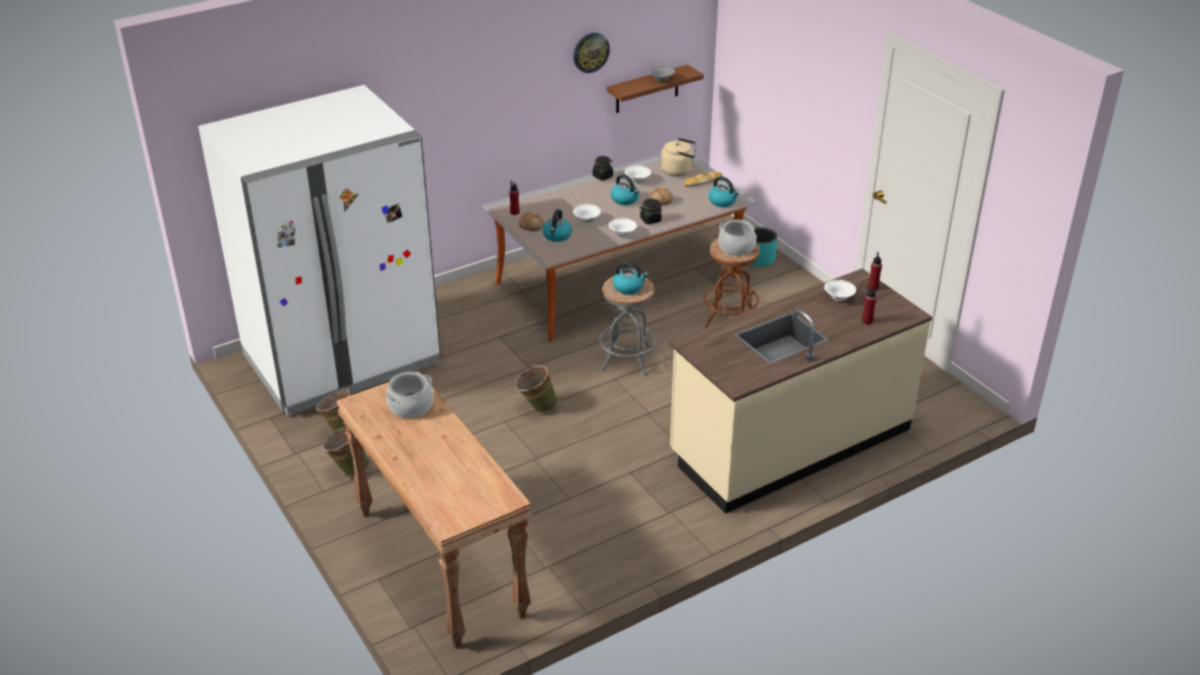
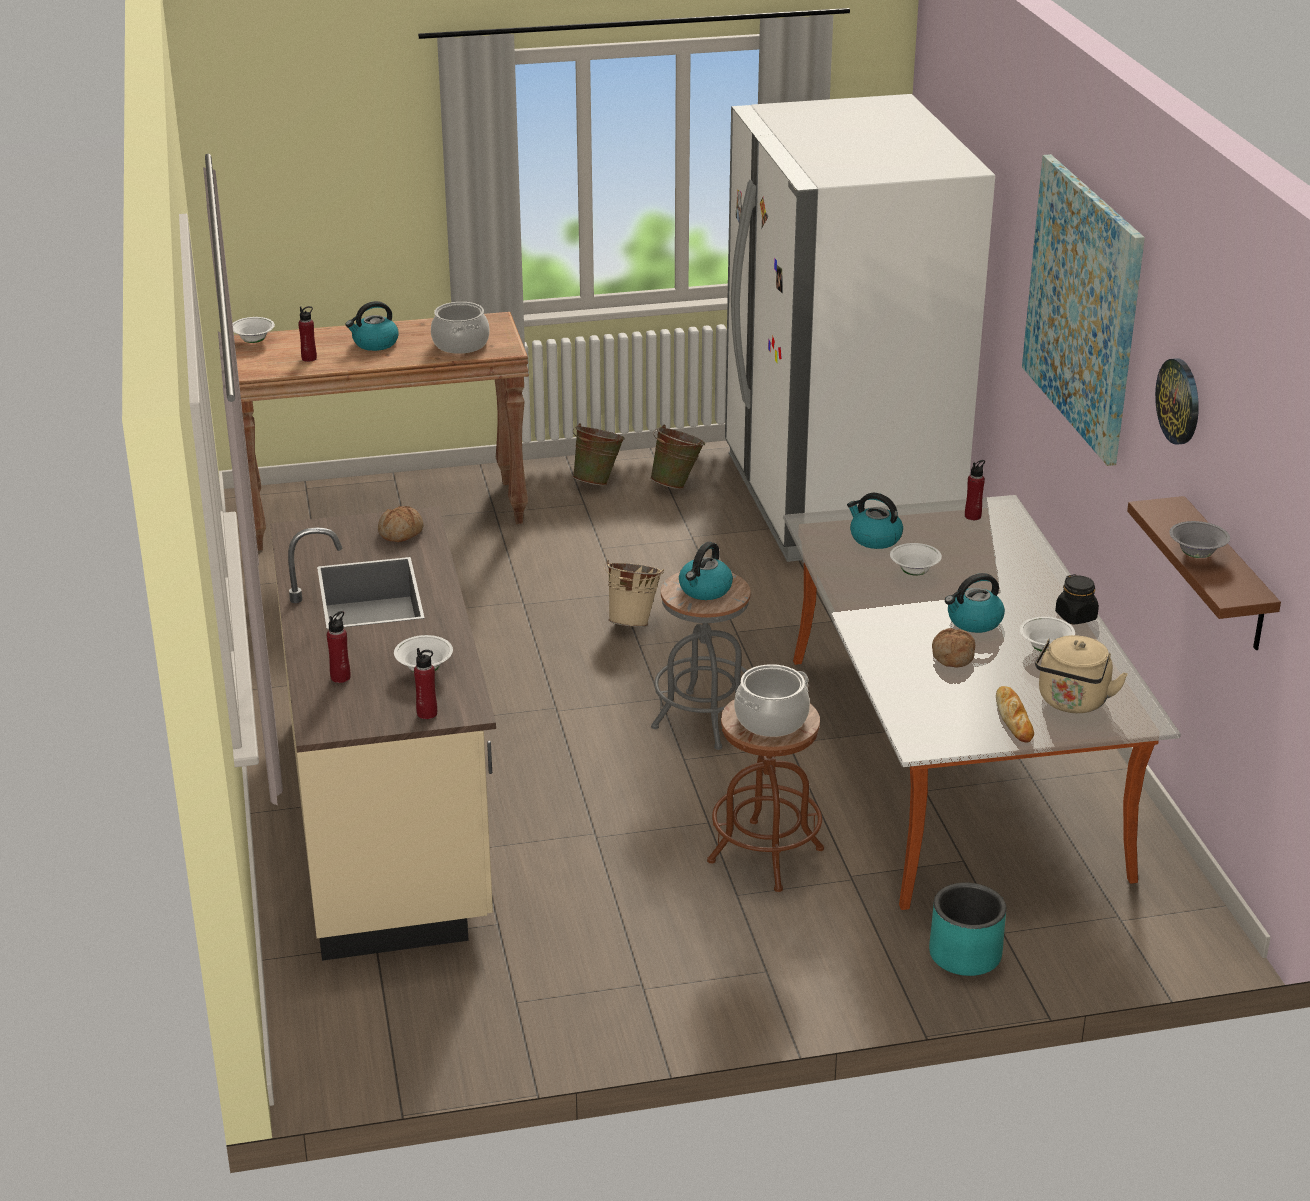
camera: 110 degrees right, 5 degrees down
(468, 474) = (309, 358): none -> red bottle
(483, 81) = (1083, 306): none -> picture
(531, 226) = (918, 523): bread -> bread (401, 533)
(536, 407) = (633, 621): green bucket -> beige bucket
(622, 234) = (848, 595): white bowl -> white bowl (254, 341)
(650, 220) = (886, 631): black jar -> none
(723, 201) = (920, 722): kettle -> kettle (375, 343)

